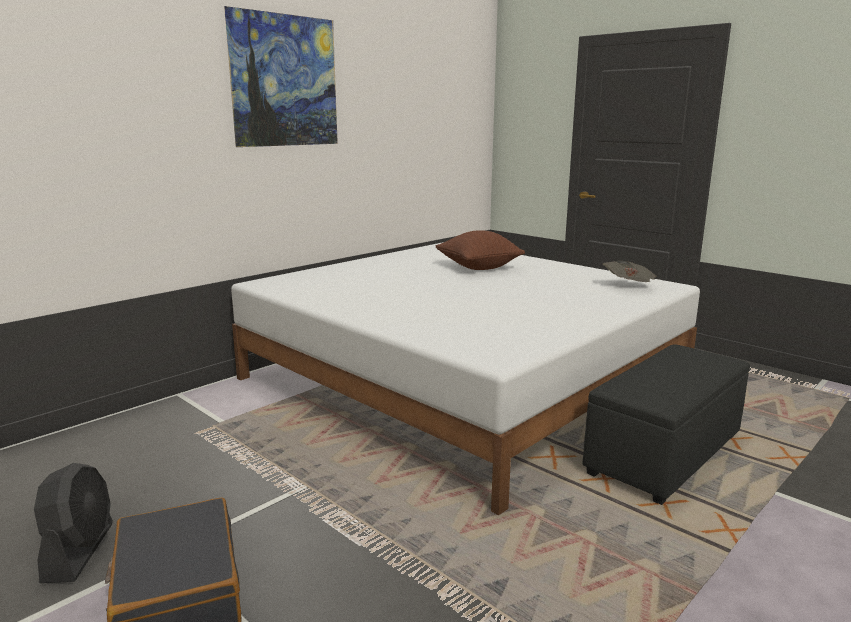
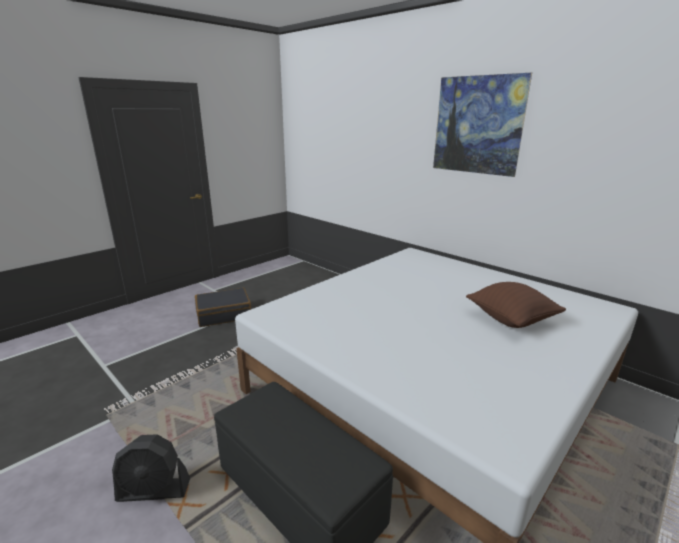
camera: 90 degrees right, 5 degrees up
(79, 551) = (253, 295): black fan -> black fan (154, 490)
(629, 286) = (483, 409): newspaper -> none

